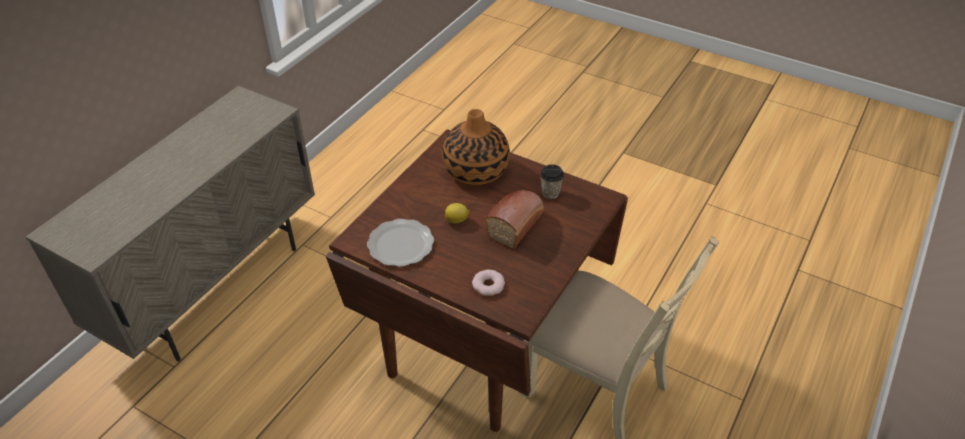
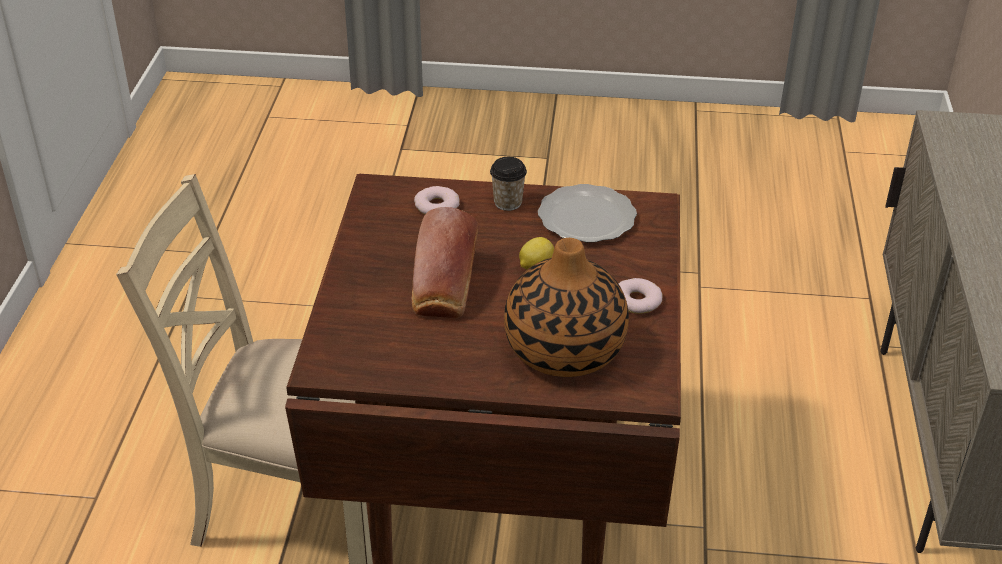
camera: 155 degrees right, 5 degrees down
(418, 184) = (636, 301): none -> donut
(550, 193) = (417, 350): cup -> cup (508, 203)

